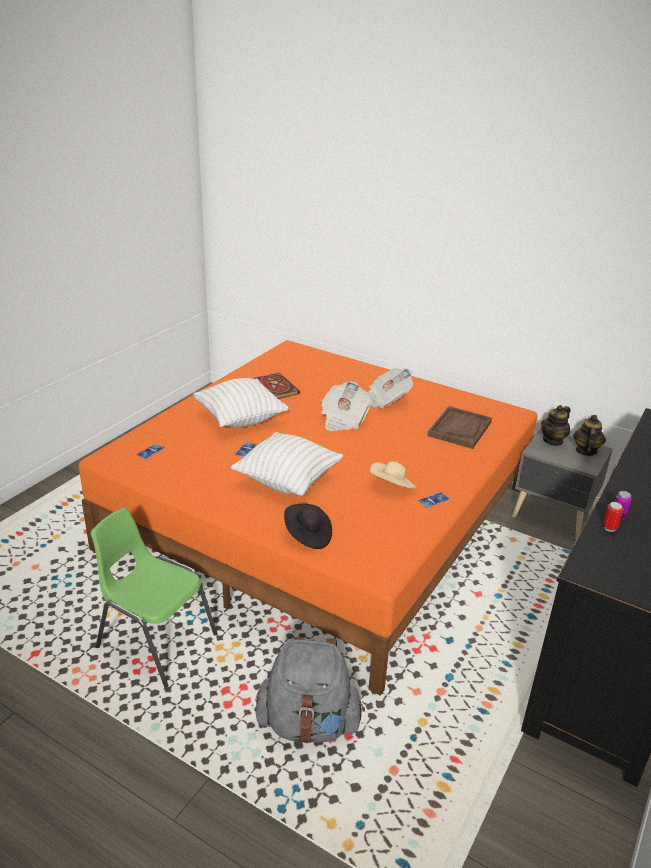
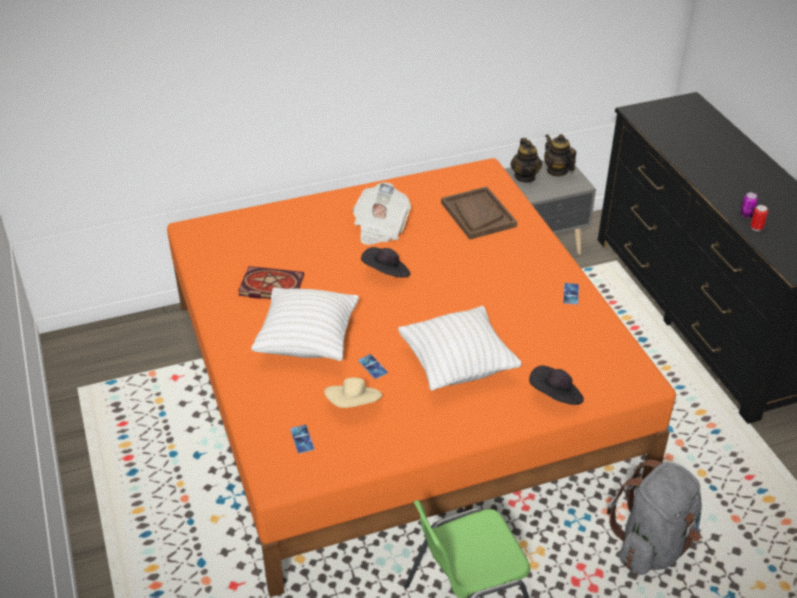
camera: 50 degrees left, 10 degrees up
(343, 420) = (386, 273): newspaper -> black hat
(392, 486) = (528, 306): beige hat -> beige hat (354, 405)

